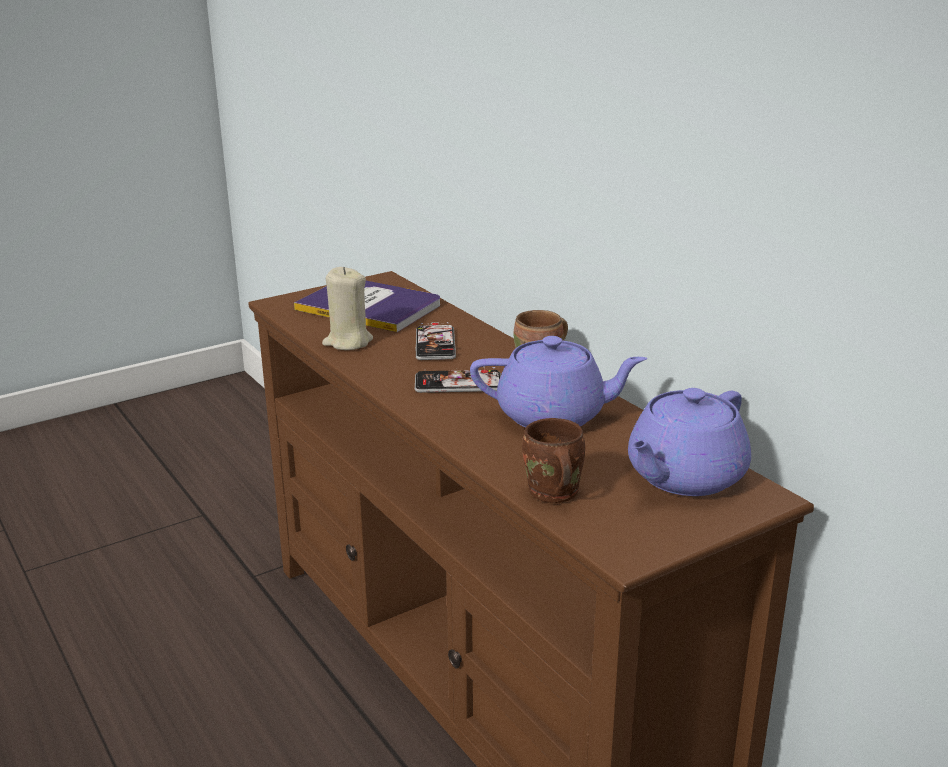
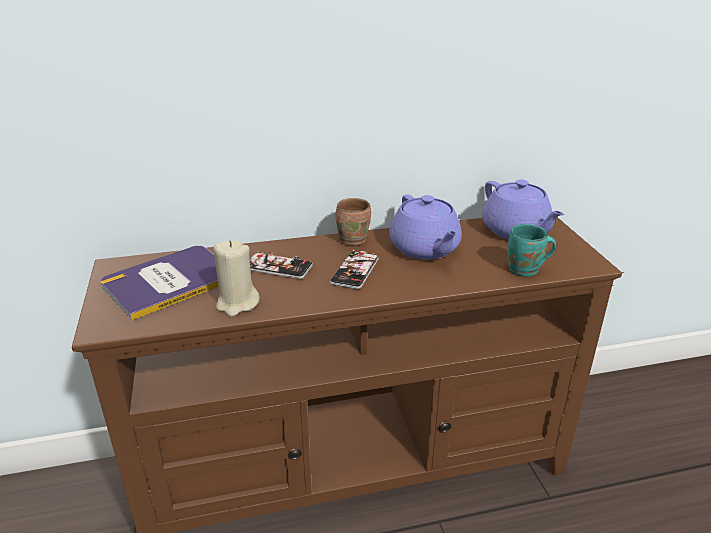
camera: 70 degrees left, 5 degrees up
(551, 494) = (526, 271): brown mug -> turquoise mug
(554, 416) = (425, 249): purple teapot -> purple teapot turned 135 degrees clockwise

